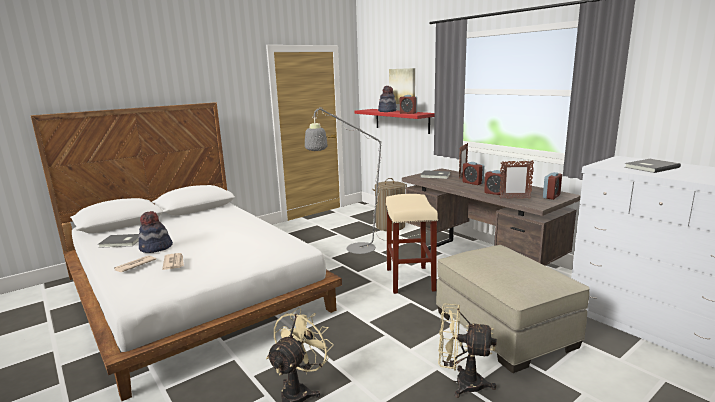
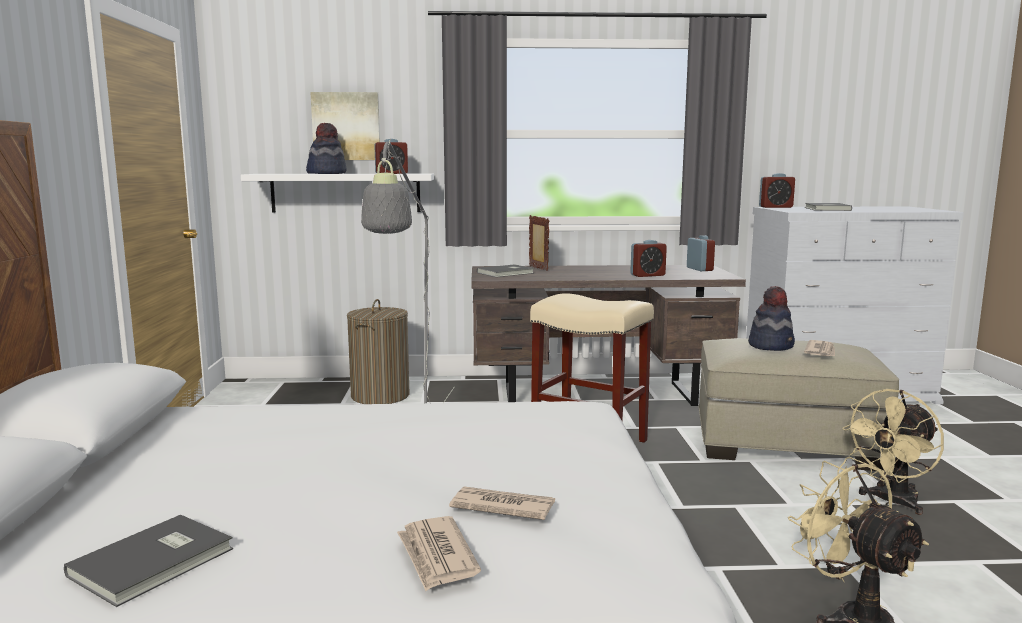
camera: 55 degrees left, 5 degrees down
(156, 248) = (338, 517): hat -> hat (771, 346)
(401, 120) = (345, 193): red shelf -> white shelf
(472, 183) = (581, 272): alarm clock -> alarm clock (775, 207)
(511, 273) = (821, 351): none -> newspaper
(514, 198) = (682, 275): picture frame -> none

